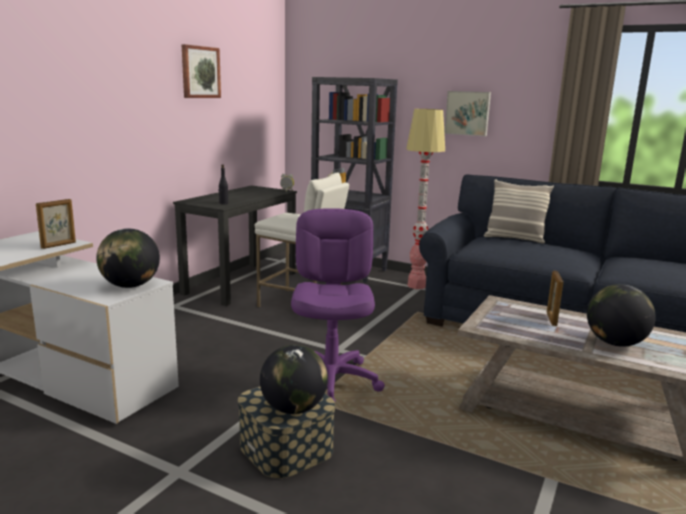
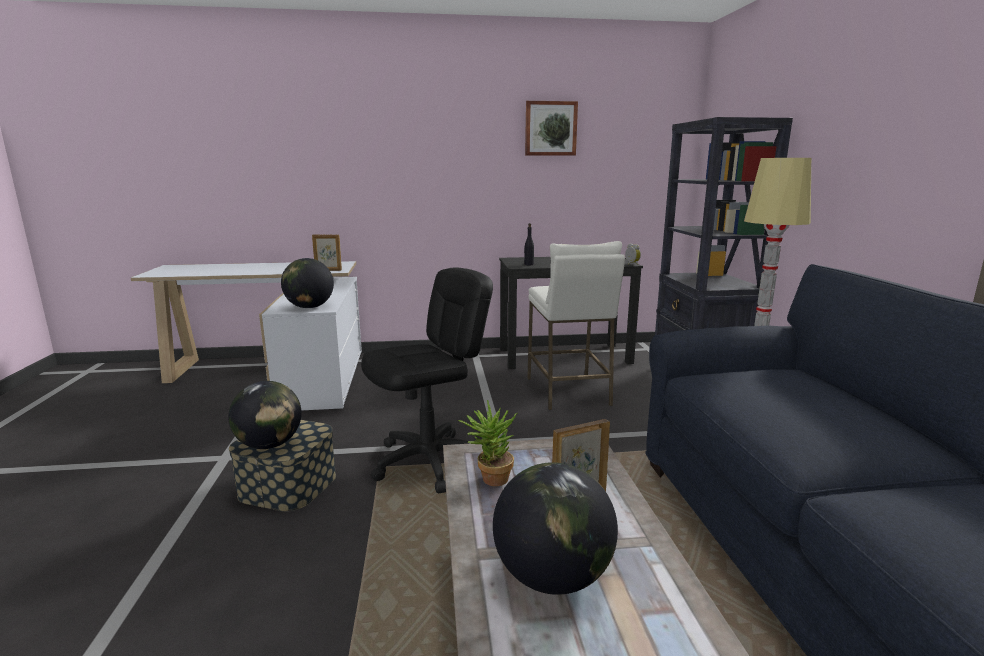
camera: 55 degrees right, 0 degrees up
(331, 381) = (429, 461): purple office chair -> black office chair
(467, 113) = (875, 163): picture -> none
(514, 239) = (827, 385): pillow -> none
(514, 330) = (489, 479): none -> potted plant

